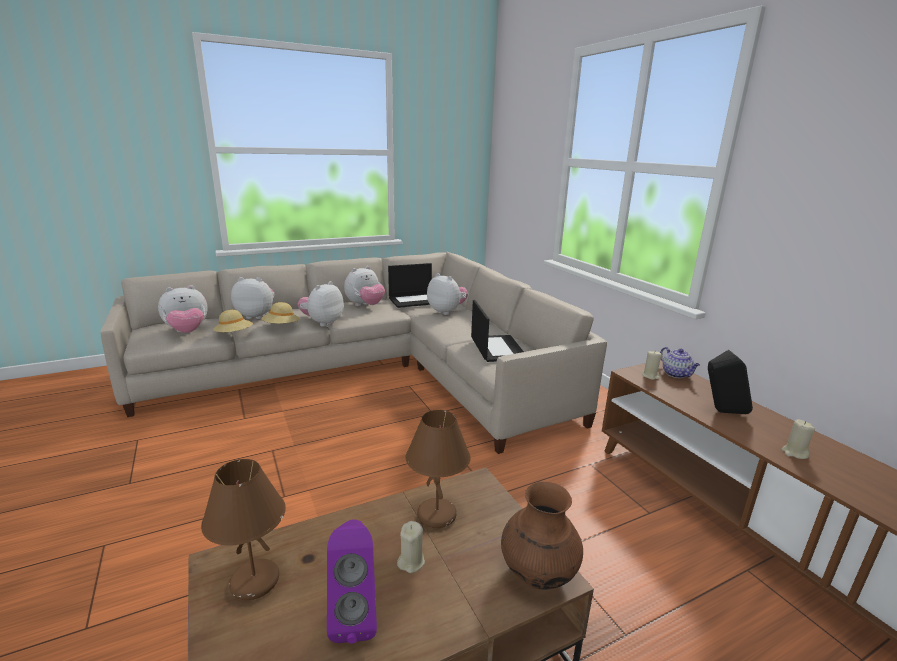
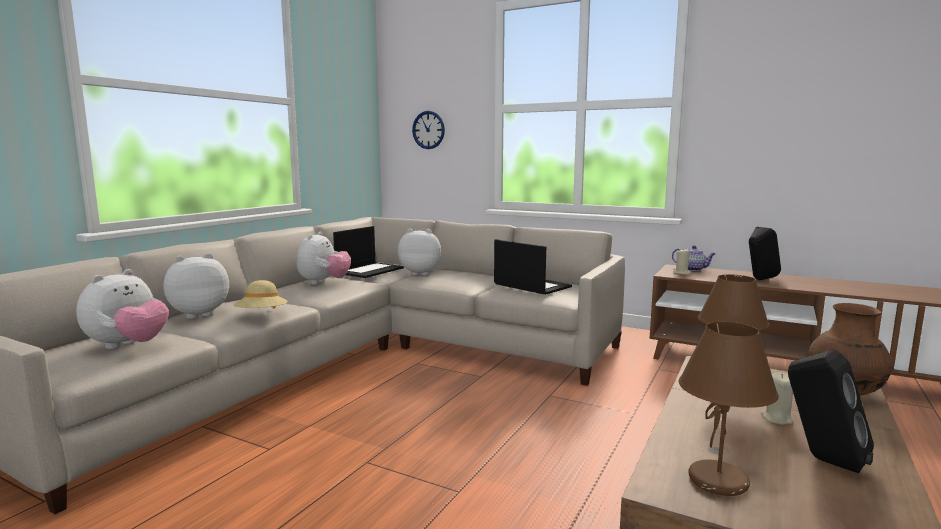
camera: 35 degrees left, 10 degrees down
(234, 335) = (209, 335): beige hat -> none
(322, 322) = (301, 305): plush toy -> none
(355, 615) = (822, 460): purple speaker -> black speaker
(518, 176) = (428, 130): none -> wall clock
(794, 453) = (831, 287): beige candle -> none

